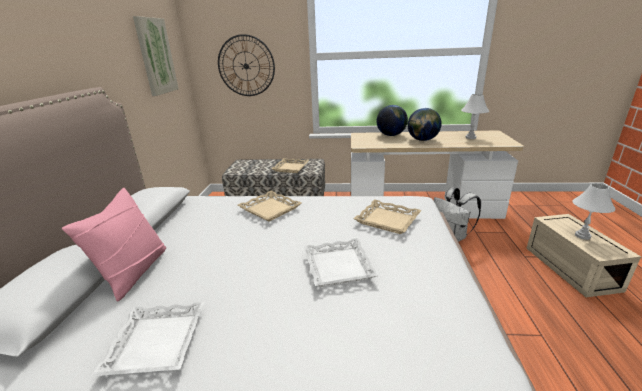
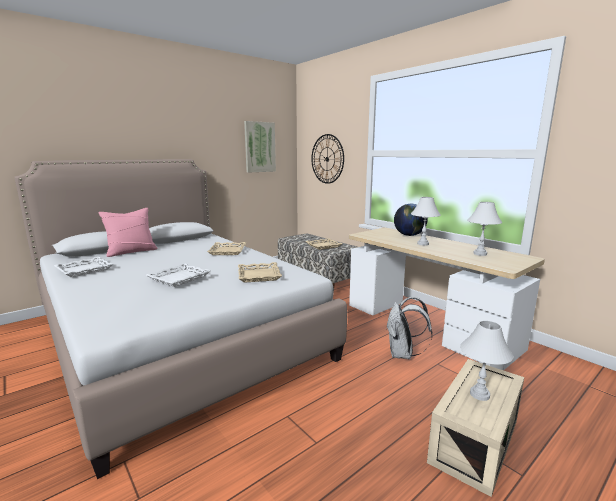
camera: 45 degrees right, 10 degrees down
(422, 140) = (423, 244): globe -> white table lamp

